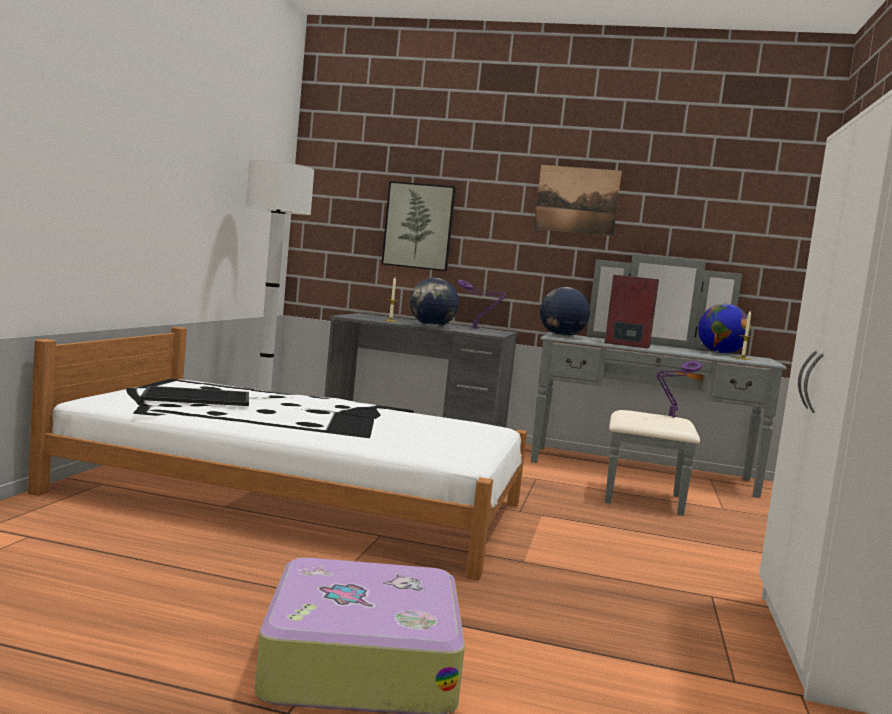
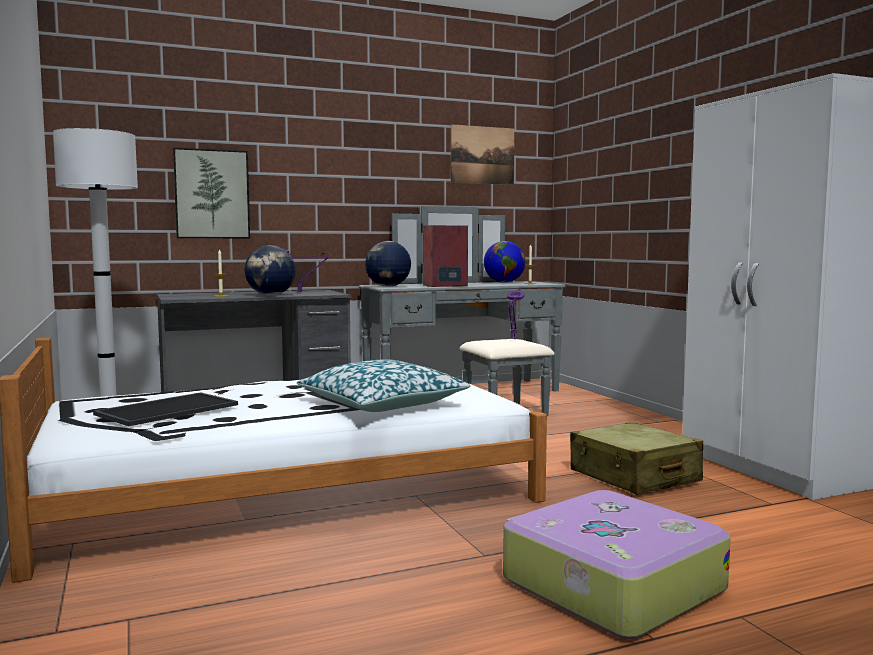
camera: 35 degrees left, 0 degrees up
(358, 434) = (382, 404): none -> pillow
(577, 200) = (366, 160): picture -> picture (482, 155)
(629, 595) = (634, 477): none -> beige suitcase

